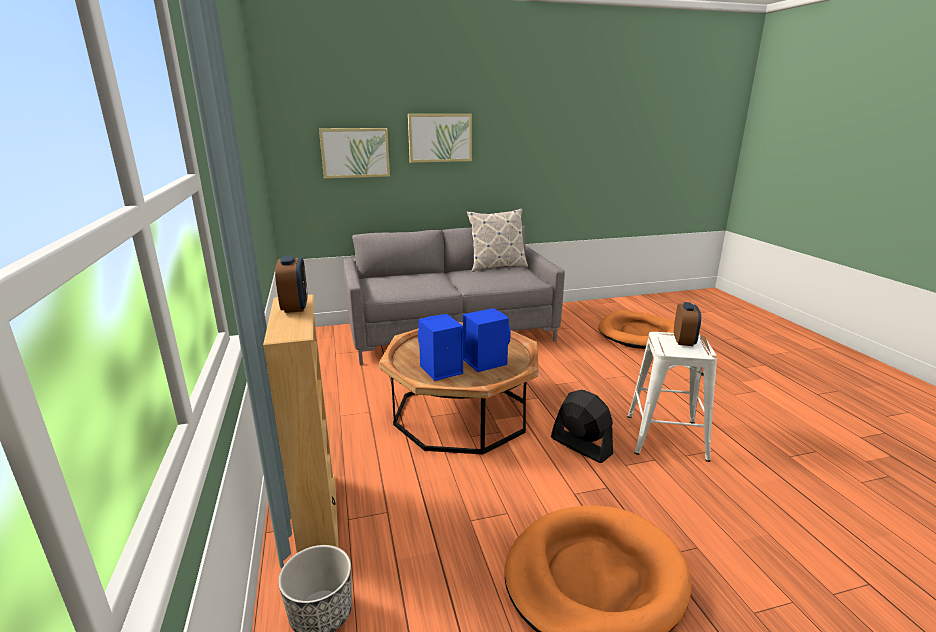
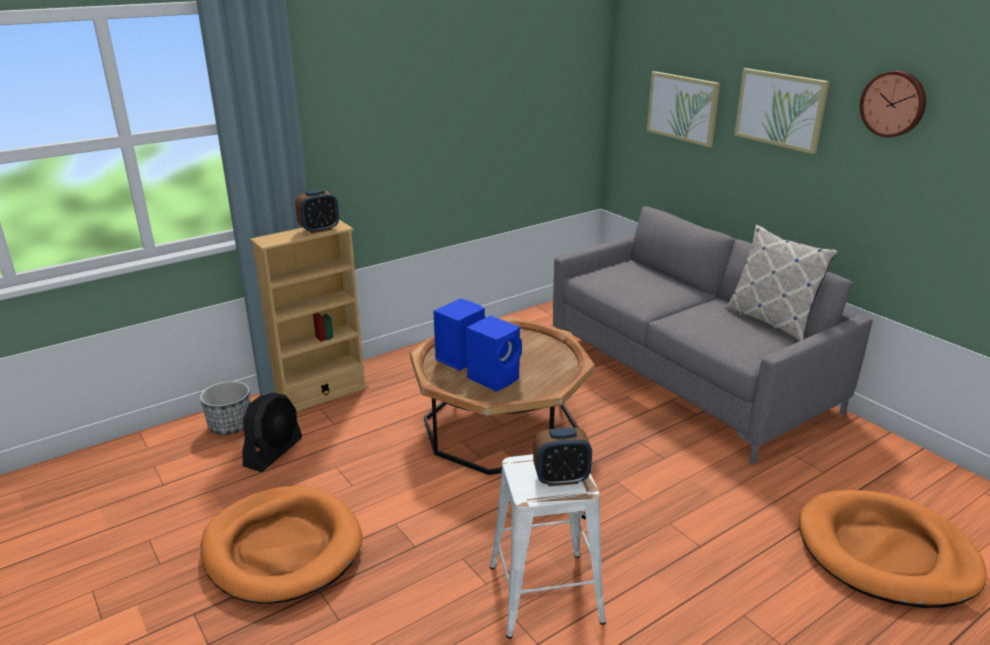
camera: 70 degrees right, 5 degrees up
(512, 120) = (894, 103): none -> wall clock
(580, 446) = (484, 519): black fan -> black fan (274, 452)

